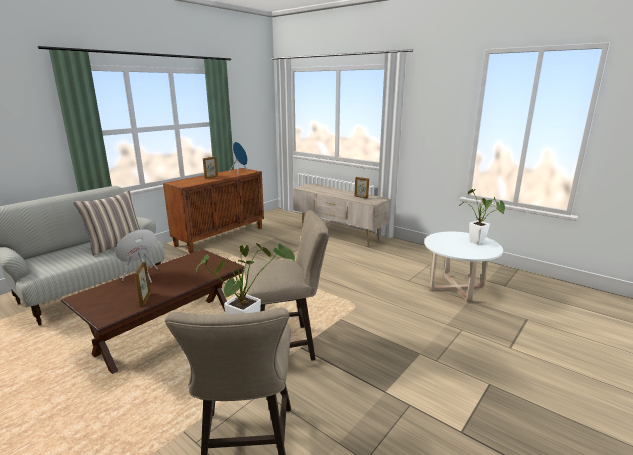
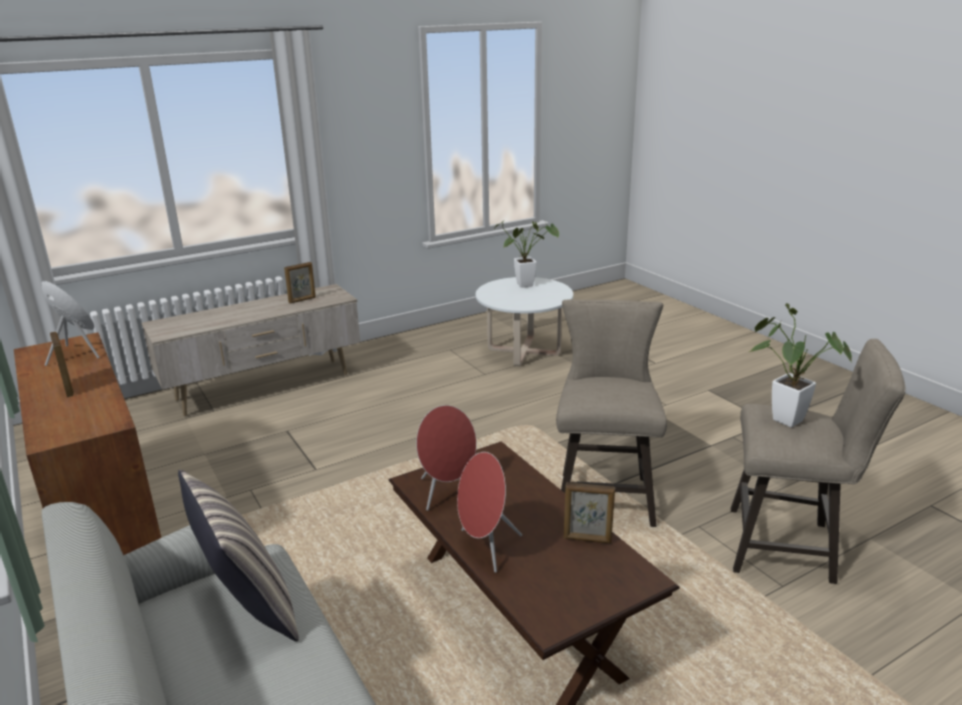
camera: 70 degrees left, 5 degrees up
(190, 261) = (446, 492): none -> red speaker

